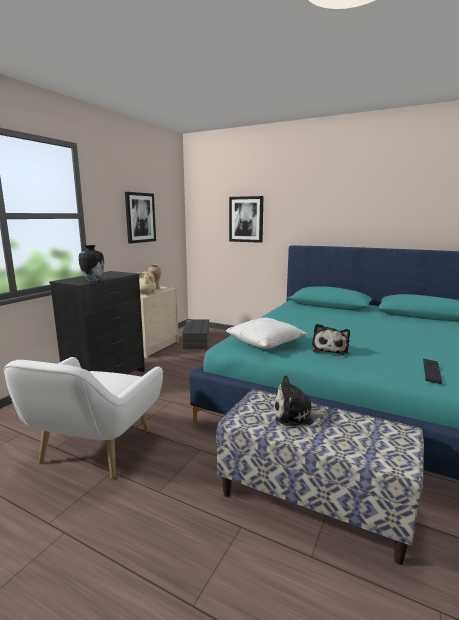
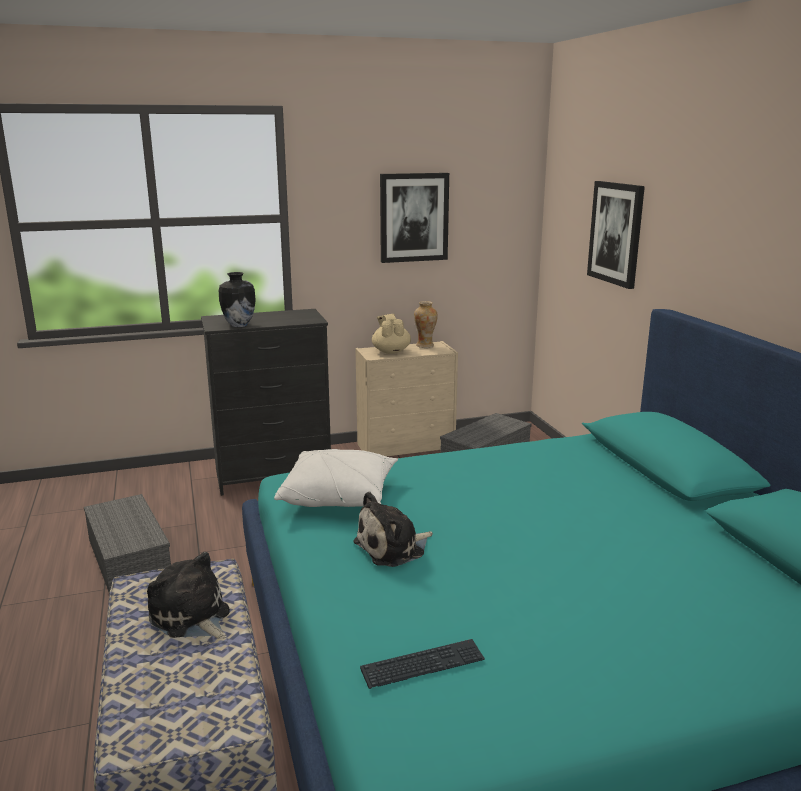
camera: 45 degrees right, 5 degrees up
(94, 451) = (127, 558): white armchair -> grey storage box

